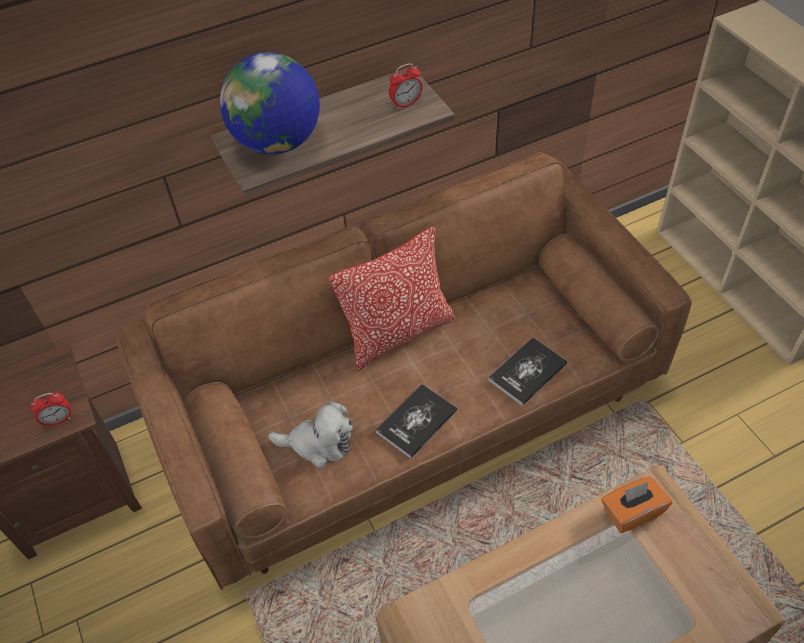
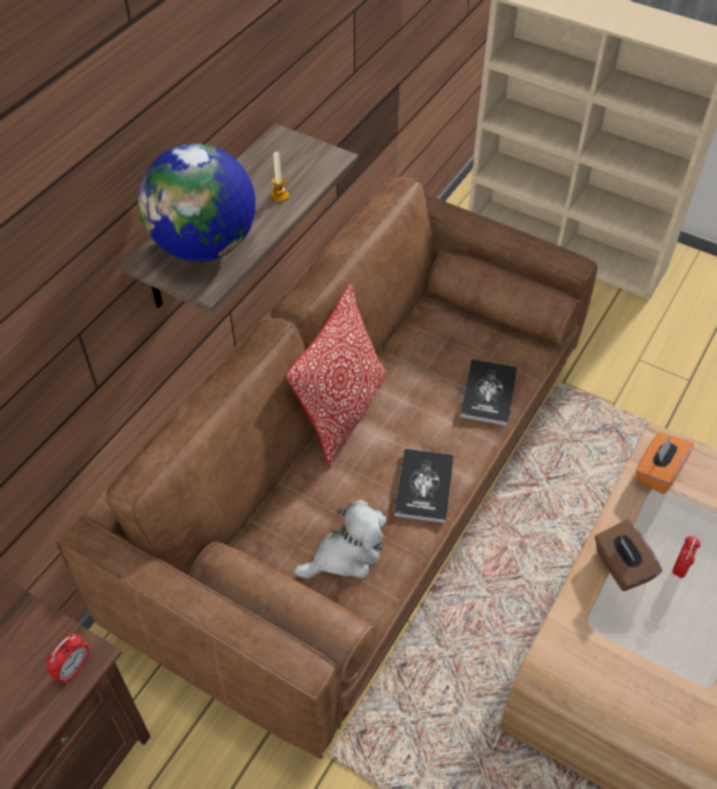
camera: 35 degrees left, 0 degrees up
(364, 125) = (279, 196): none -> candle
(406, 104) = (303, 161): alarm clock -> alarm clock (679, 568)
(533, 573) = (621, 566): none -> brown tissue box

